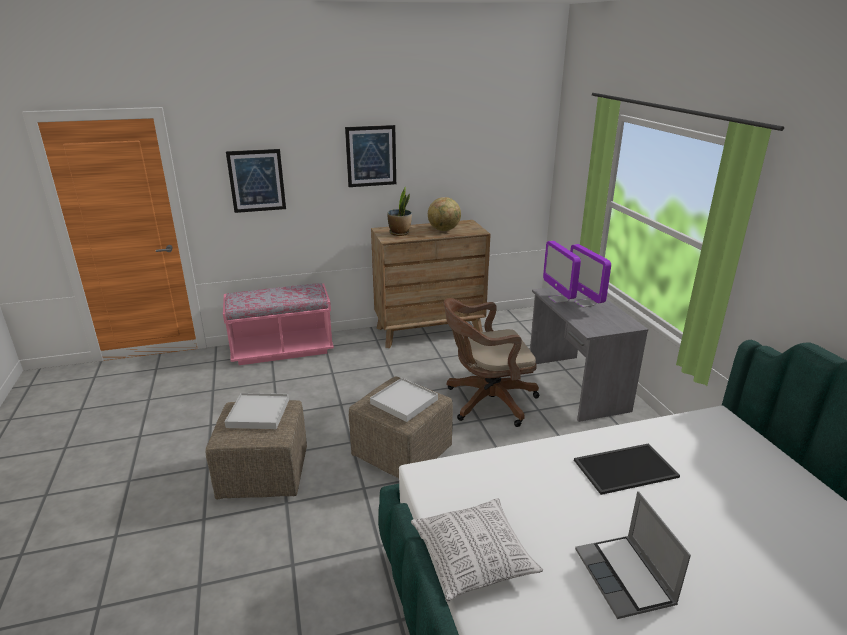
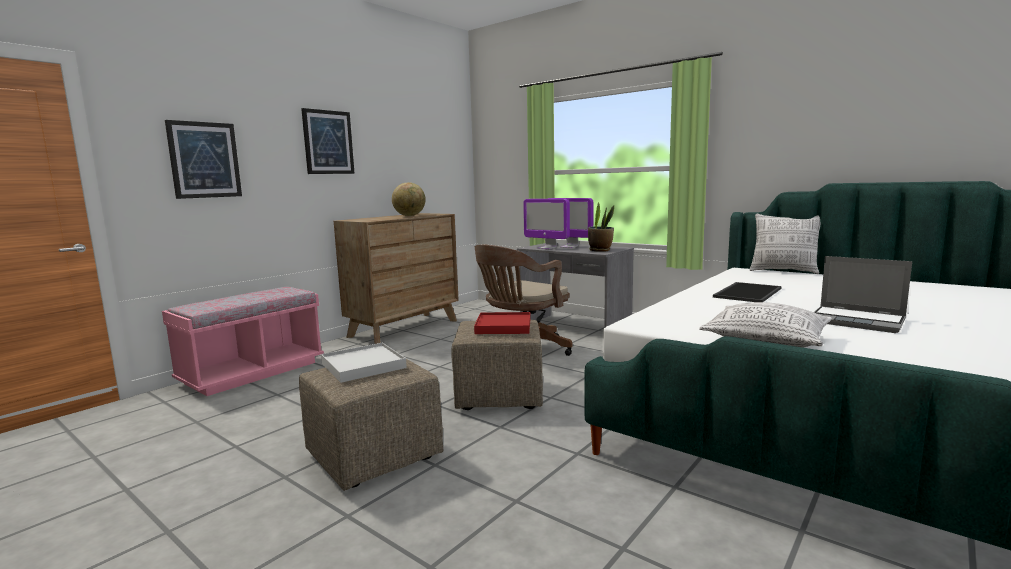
camera: 35 degrees left, 15 degrees down
(400, 233) = (371, 219): potted plant -> potted plant (600, 250)
(404, 401) = (503, 326): white tray -> red tray
(765, 441) = (783, 271): none -> pillow

